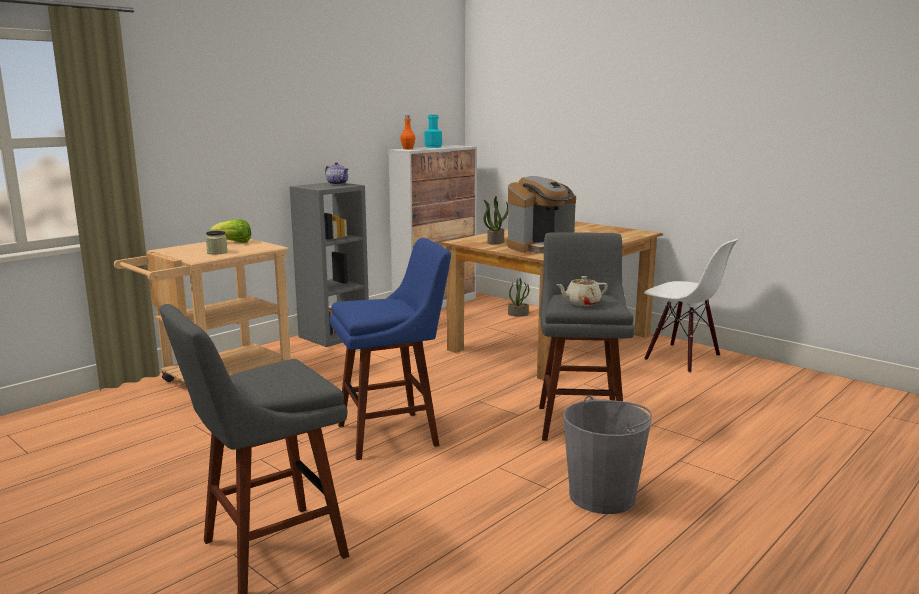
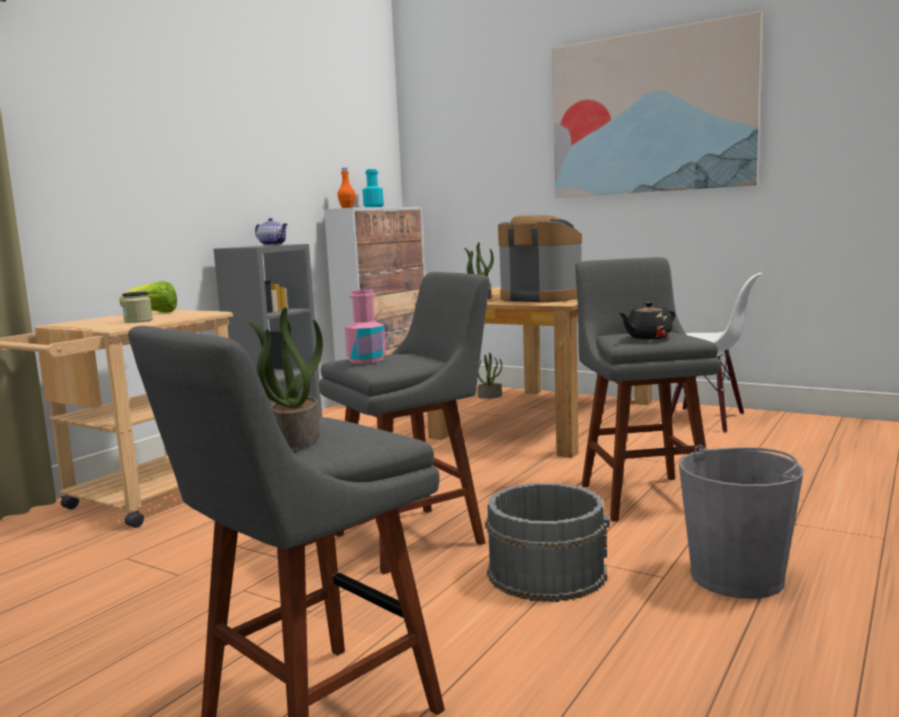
camera: 10 degrees left, 5 degrees down
(261, 377) = (296, 438): none -> potted plant
(360, 305) = (366, 360): none -> pink bottle
(393, 434) = (416, 536): blue stool -> grey stool
(469, 474) = (547, 572): none -> grey bucket
(541, 247) = (541, 298): coffee machine -> coffee machine turned 105 degrees counterclockwise
(581, 303) = (647, 337): beige teapot -> black teapot
(667, 84) = (651, 113): none -> picture

